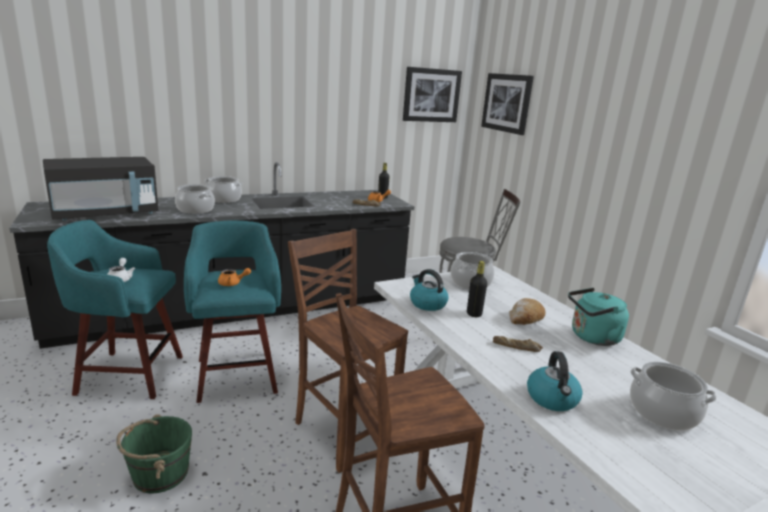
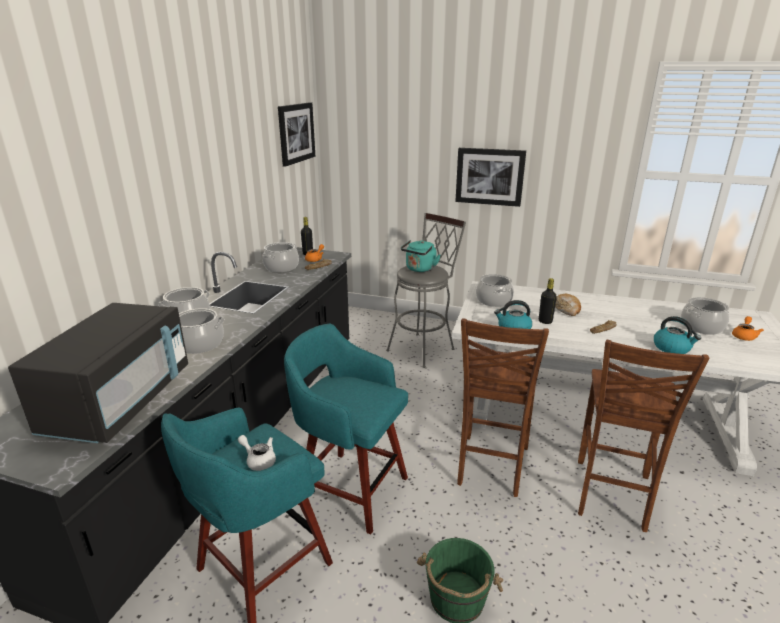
camera: 45 degrees left, 5 degrees up
(232, 283) = (359, 397): orange teapot -> orange teapot (744, 336)
(342, 430) = (490, 466): brown chair -> brown chair turned 75 degrees counterclockwise
(343, 197) = (281, 267): none -> cooking pot
(507, 103) = (377, 131): picture -> picture (489, 176)
(592, 337) = (608, 303): turquoise kettle -> turquoise kettle (420, 269)

